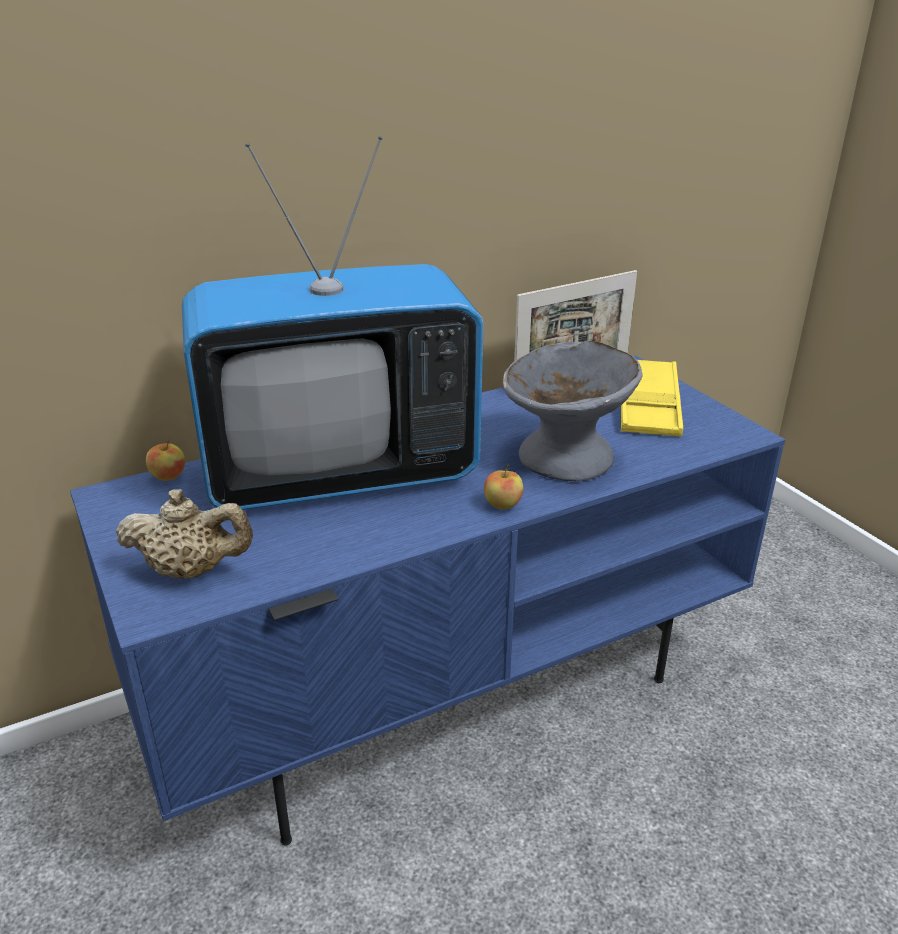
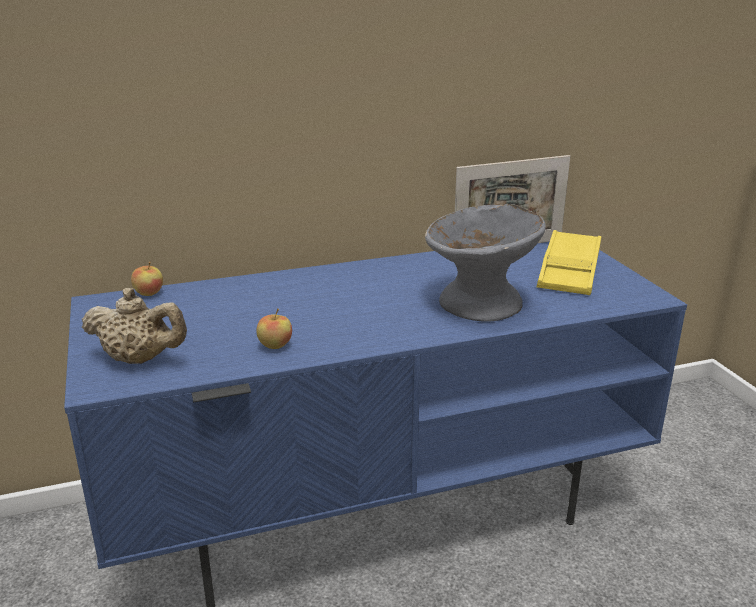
camera: 10 degrees right, 5 degrees down
(340, 474) = (285, 301): television -> none
(502, 505) = (412, 334): apple -> apple (275, 345)

